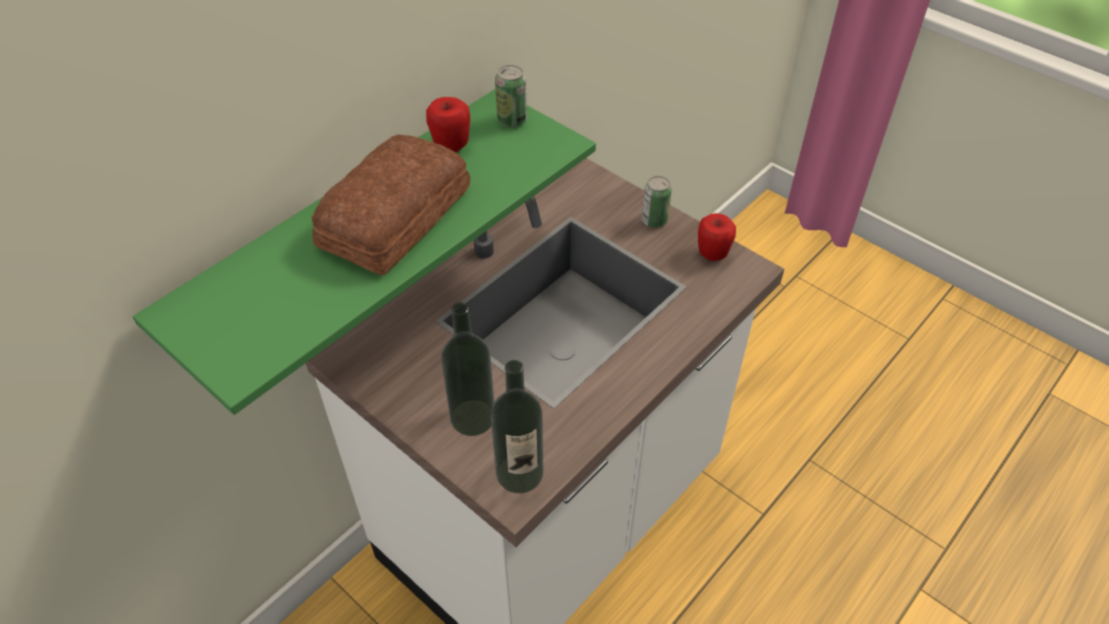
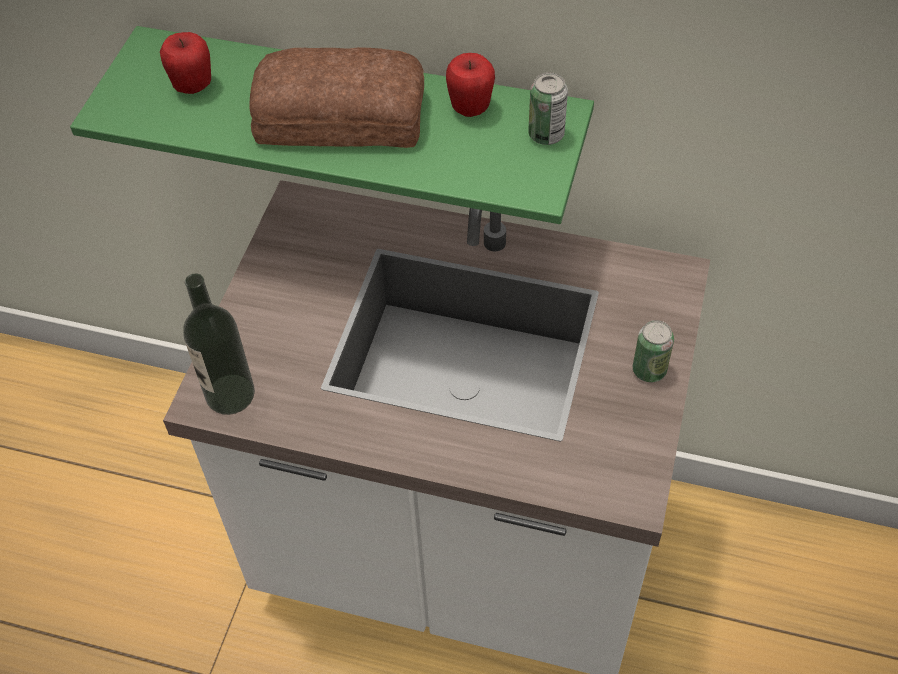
camera: 65 degrees right, 5 degrees up
(472, 417) = (276, 330): bottle -> none
(712, 254) = (633, 448): apple -> apple (193, 87)

